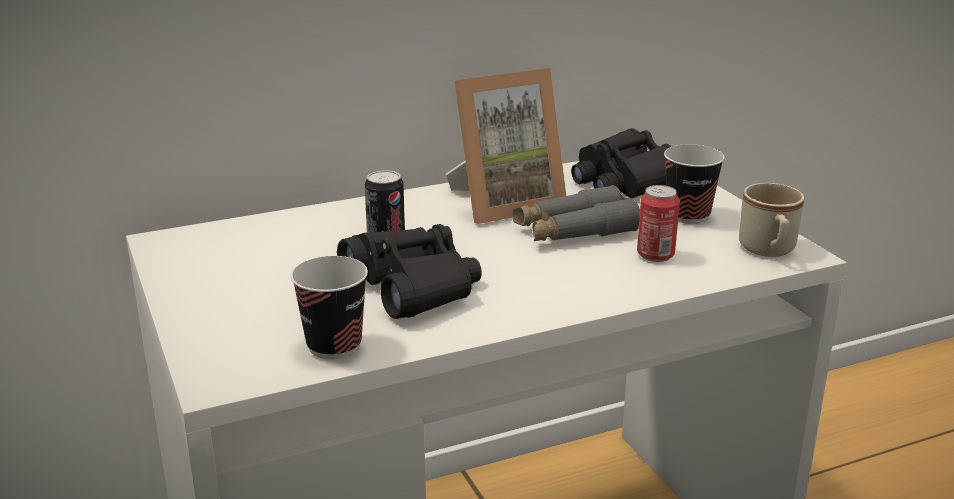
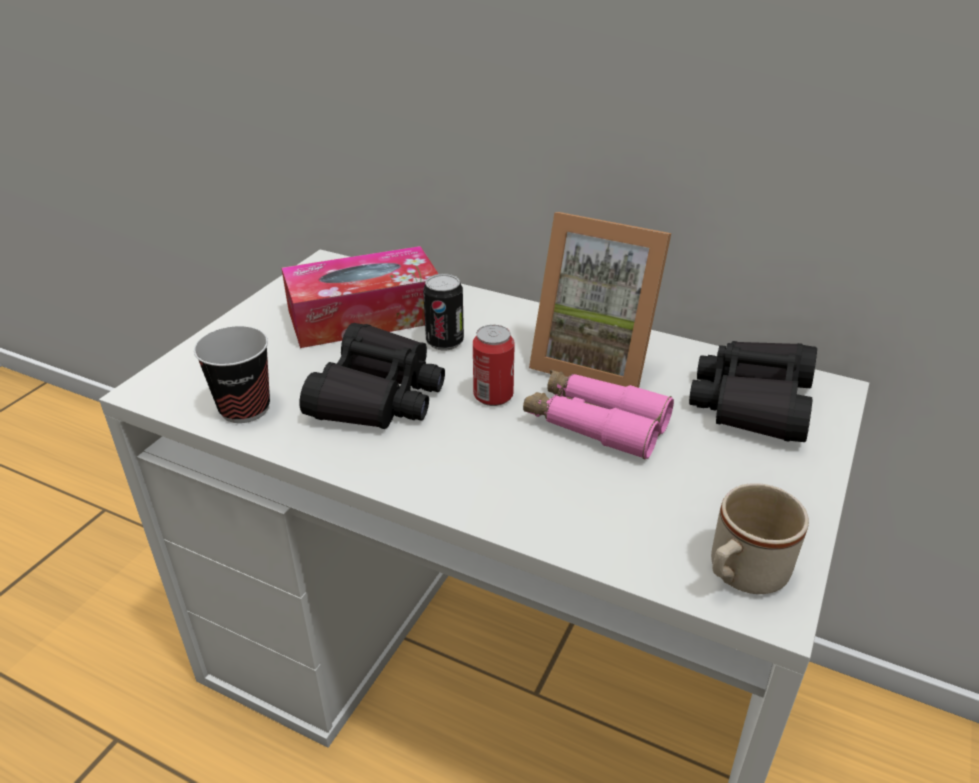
camera: 50 degrees right, 10 degrees up
(286, 254) = (365, 316): none -> tissue box
(574, 231) = (595, 424): grey binoculars -> pink binoculars
(655, 255) = (614, 497): can -> can (493, 396)
(688, 215) = (739, 477): cup -> none

